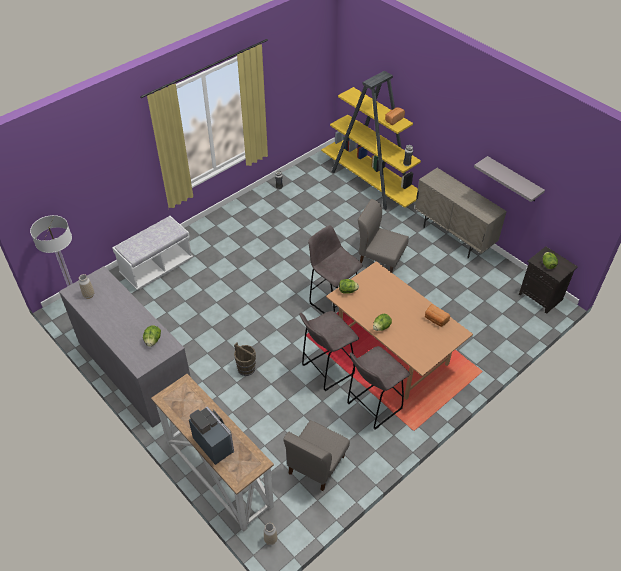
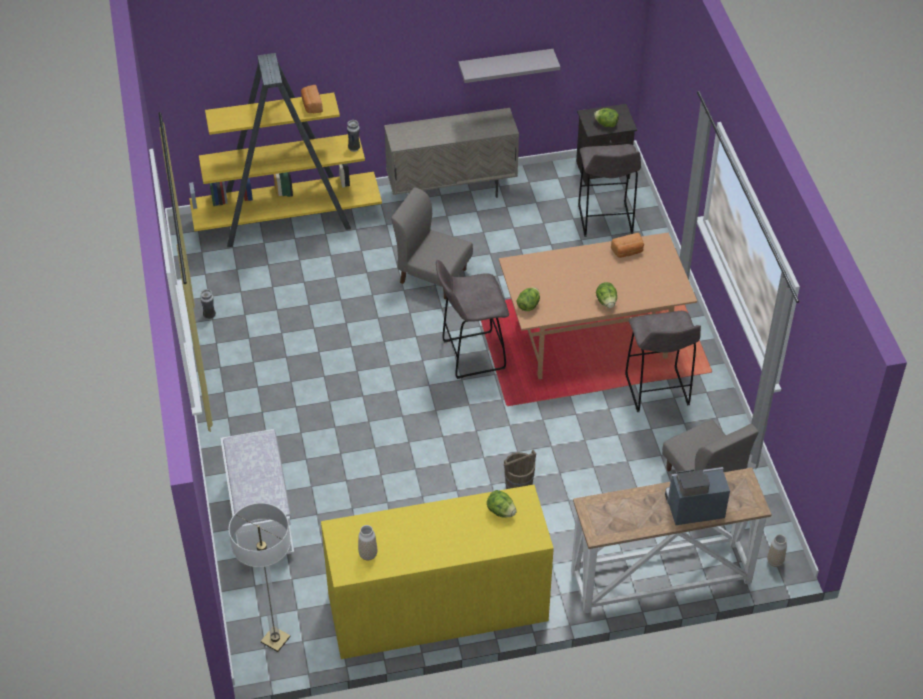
camera: 60 degrees left, 0 degrees up
(135, 369) = (437, 607): grey dresser -> yellow dresser
(326, 370) = (576, 410): grey stool -> grey stool (605, 221)
(380, 258) = (433, 275): grey chair -> grey chair turned 60 degrees clockwise

